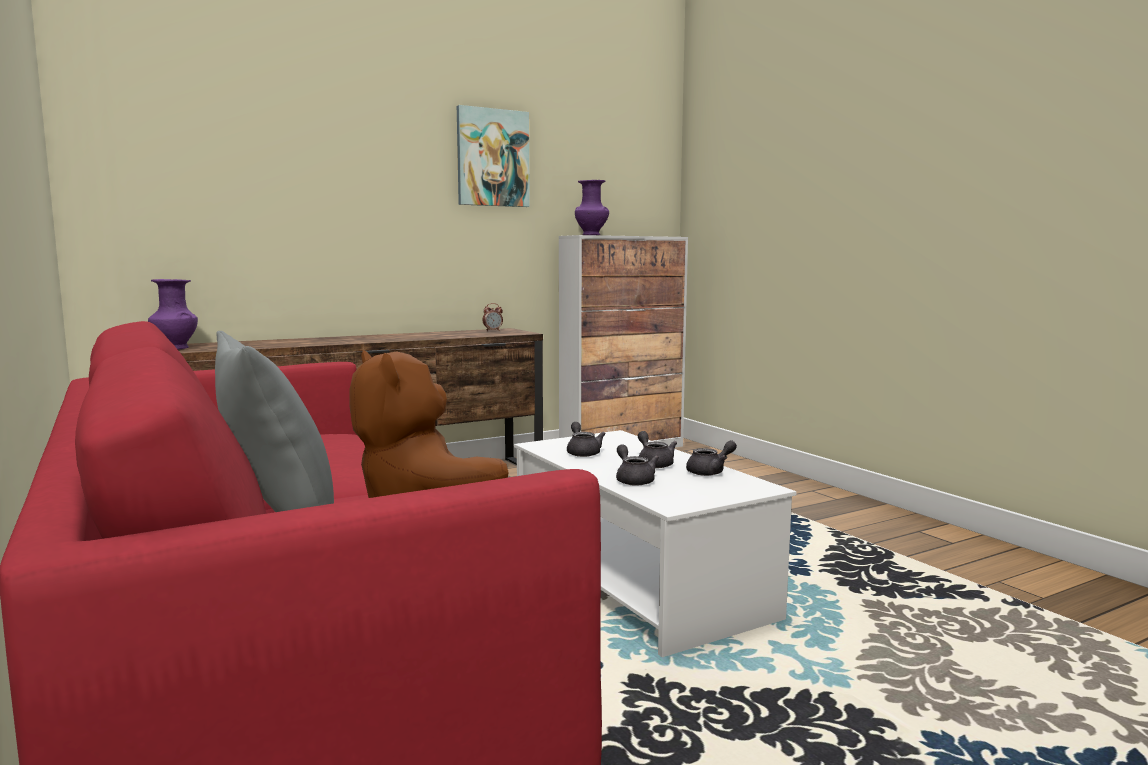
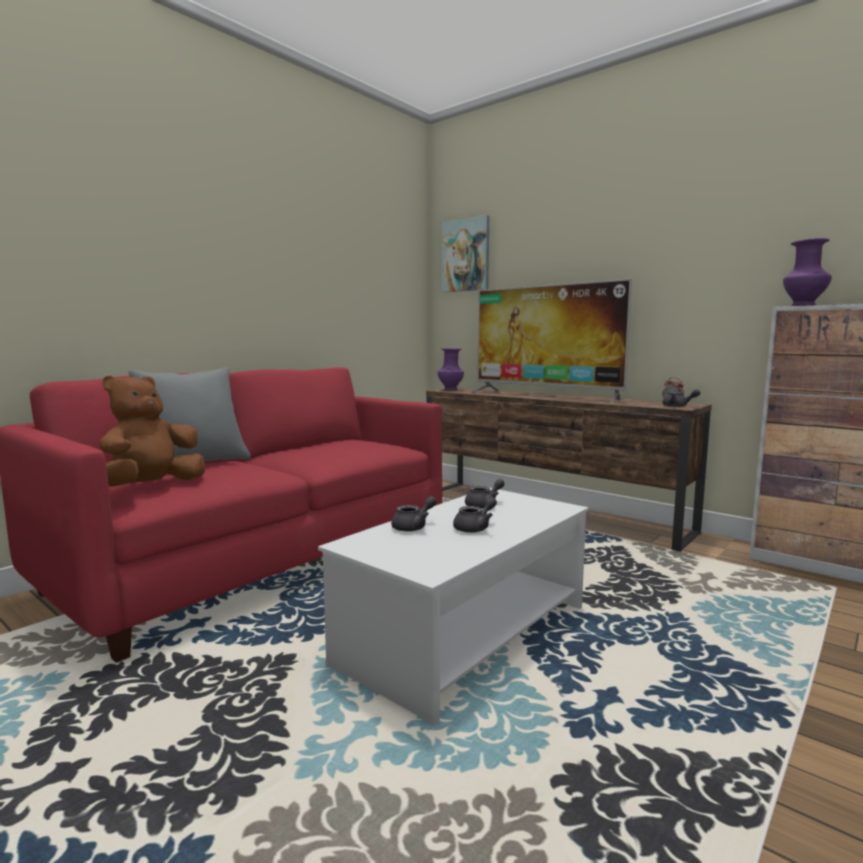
camera: 70 degrees right, 0 degrees up
(350, 339) = (545, 395): none -> television
(492, 158) = (708, 235): picture -> picture (466, 255)
(710, 472) = (467, 549): grey teapot -> grey teapot (678, 406)

